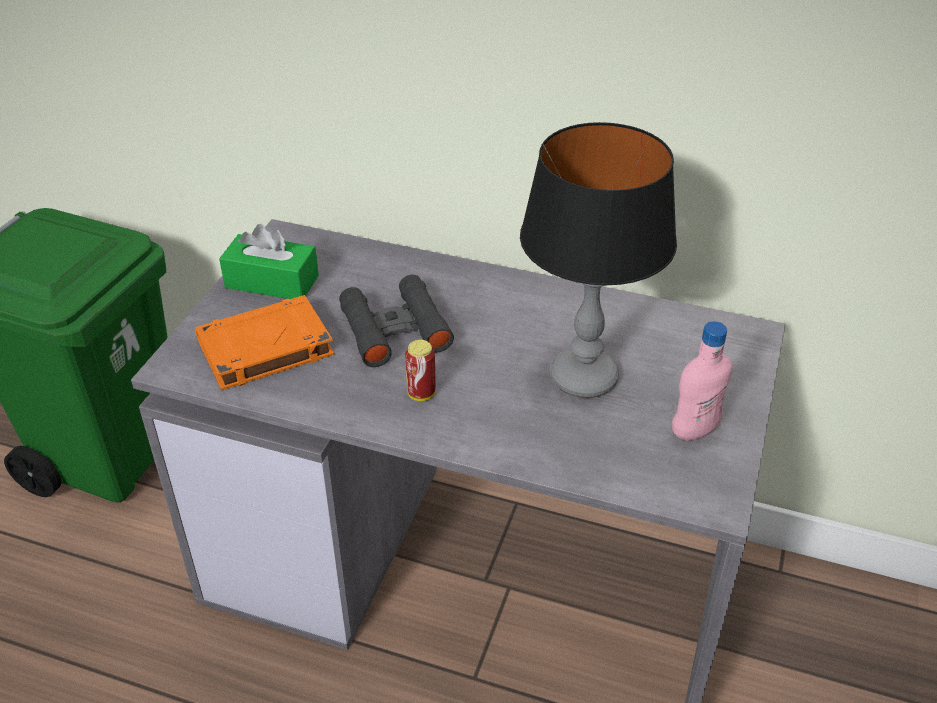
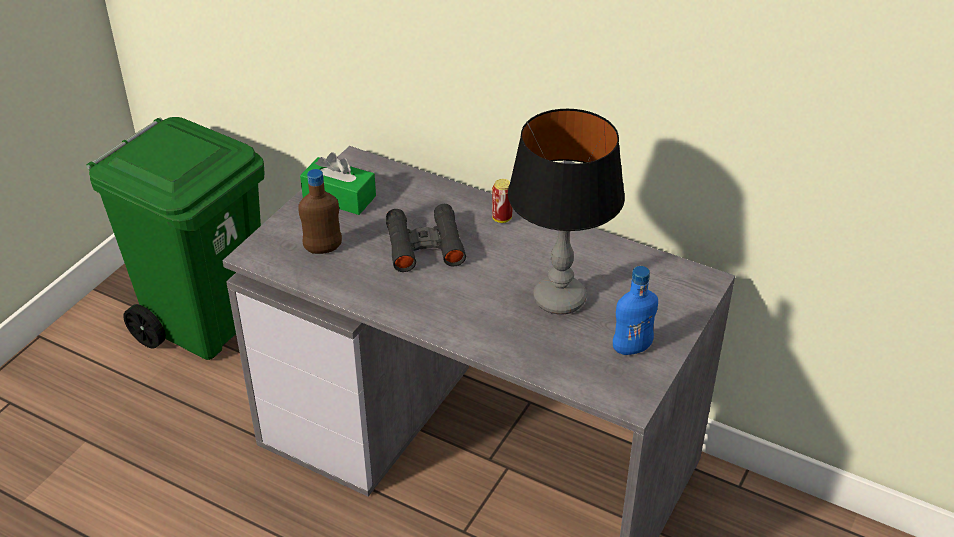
camera: 10 degrees right, 0 degrees up
(264, 349) = (323, 249): orange book -> brown bottle
(421, 394) = (432, 296): can -> can (502, 218)
(694, 431) = (631, 348): pink bottle -> blue bottle

